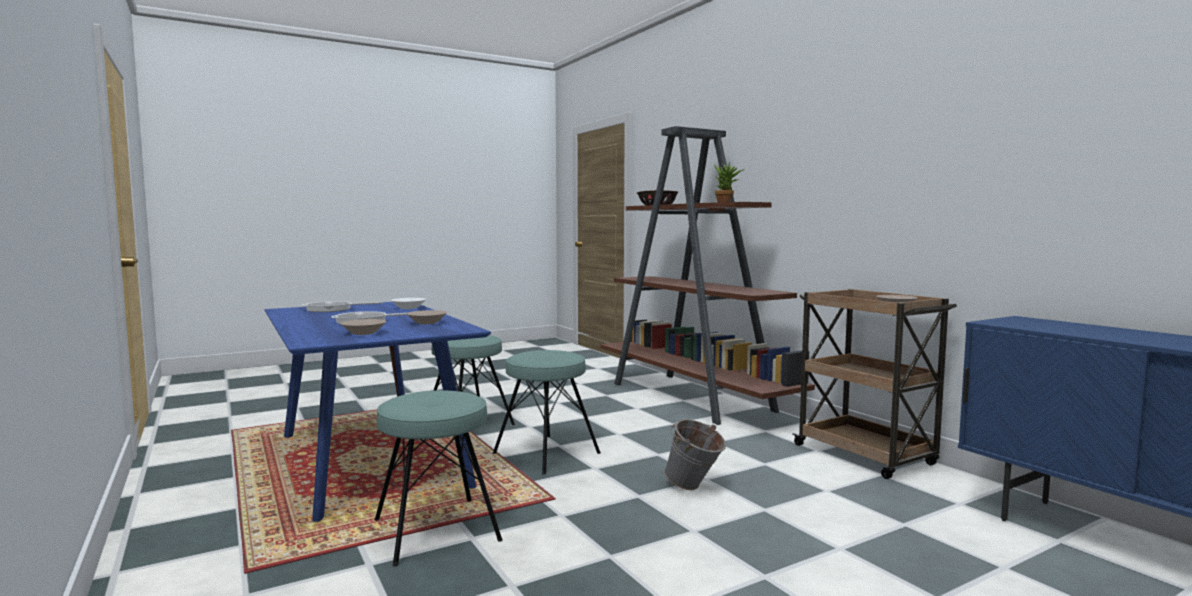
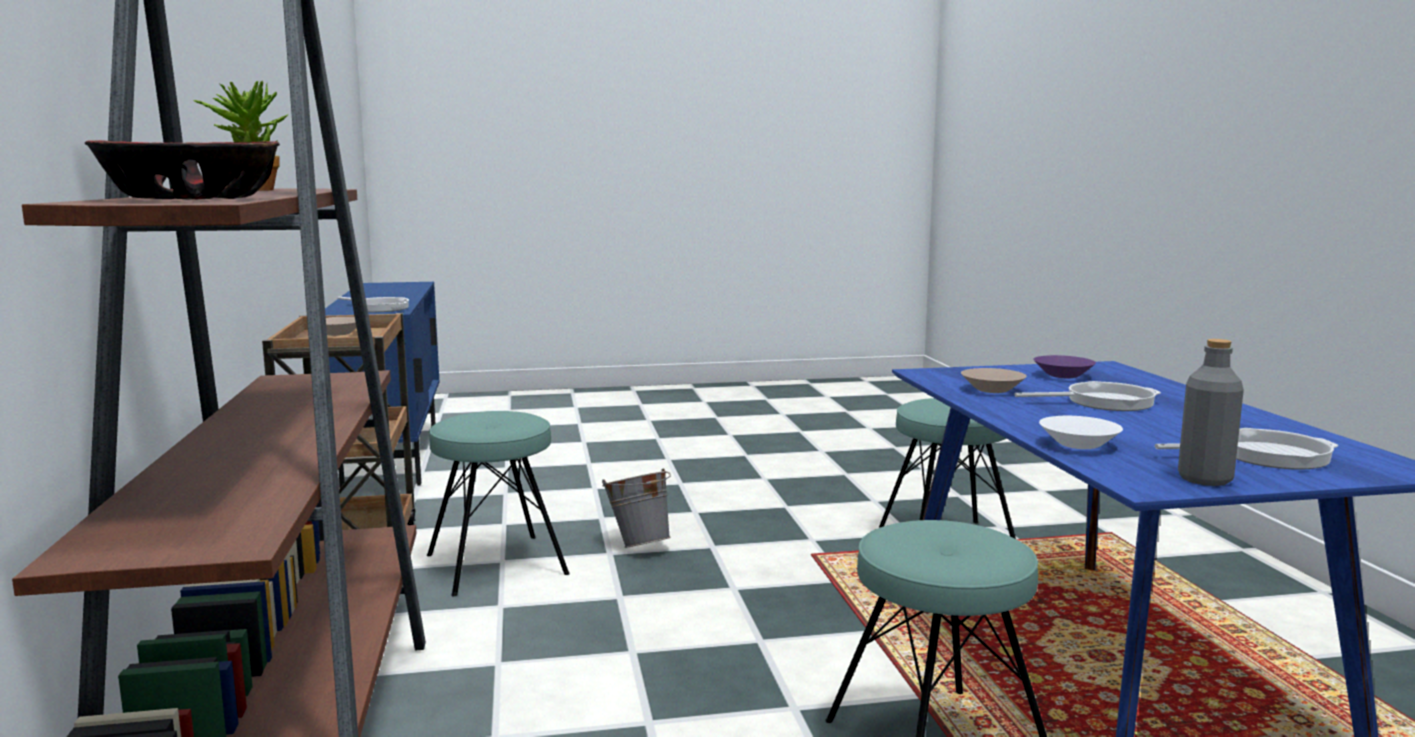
camera: 160 degrees left, 5 degrees up
(364, 333) = (1062, 376): beige bowl -> purple bowl
(375, 304) = (1204, 479): none -> grey bottle
(546, 454) = (791, 624): turquoise stool -> turquoise stool (496, 564)
(1031, 324) = (378, 308): none -> frying pan

